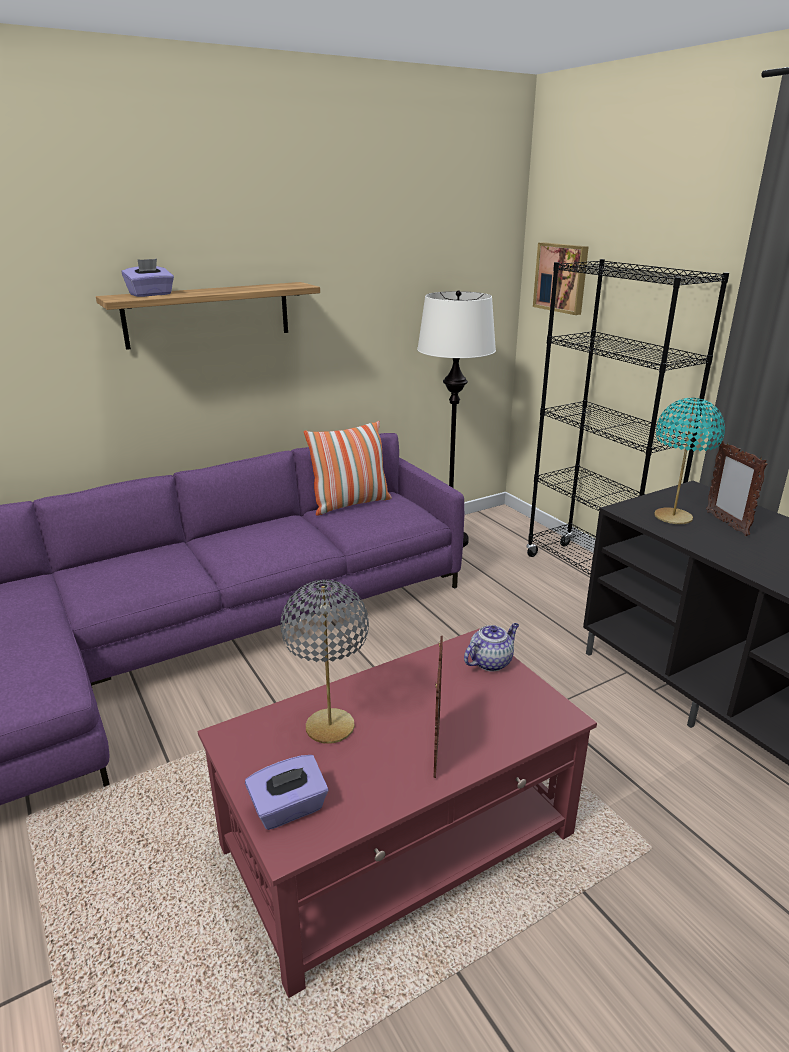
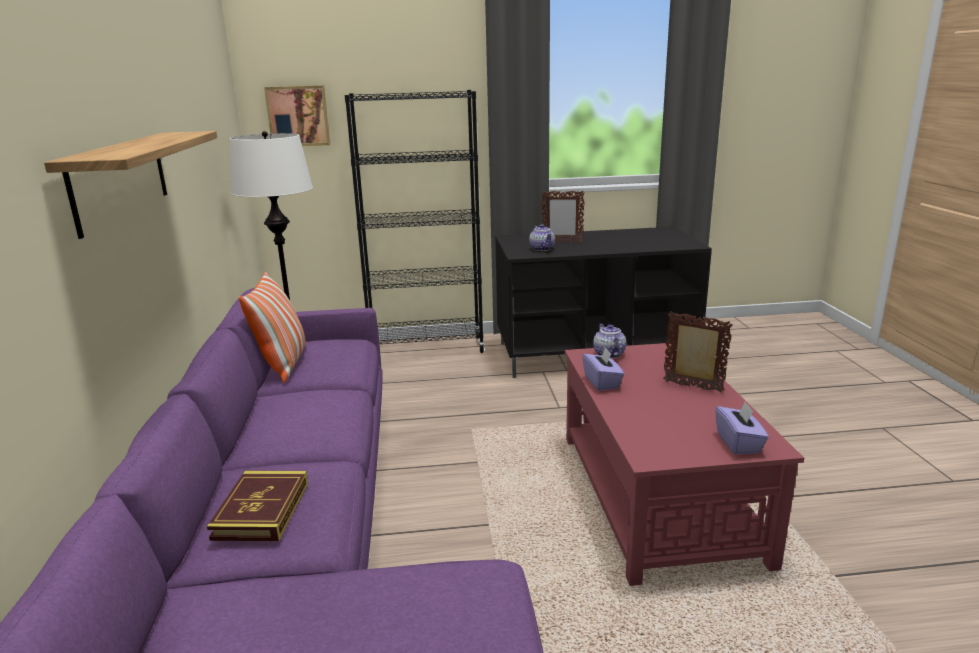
camera: 65 degrees left, 5 degrees down
(120, 569) = (262, 510): none -> book
(151, 294) = (112, 151): purple tissue box -> purple tissue box (602, 382)
(330, 727) = (655, 417): grey table lamp -> none
(673, 517) = (542, 249): turquoise table lamp -> teapot

